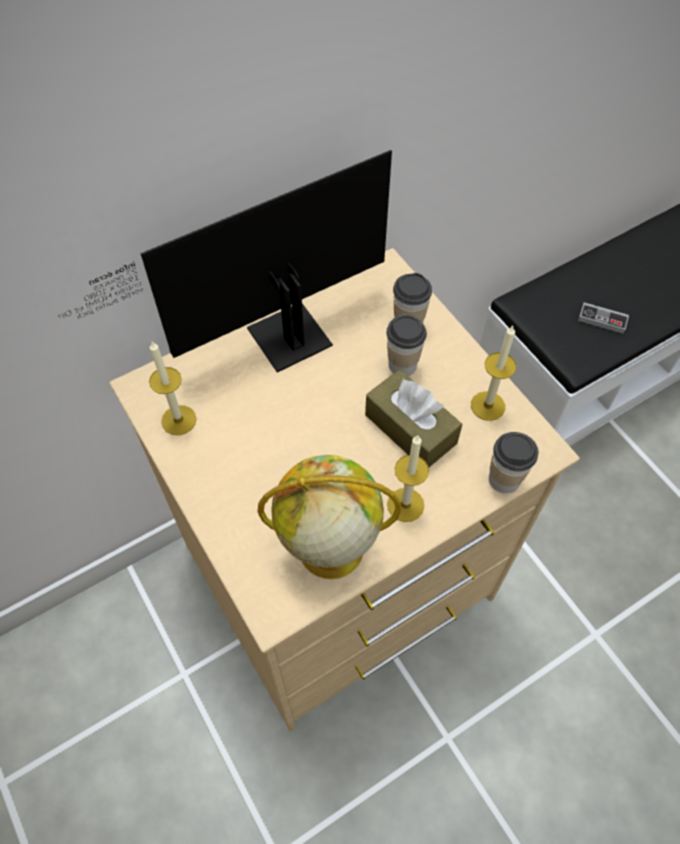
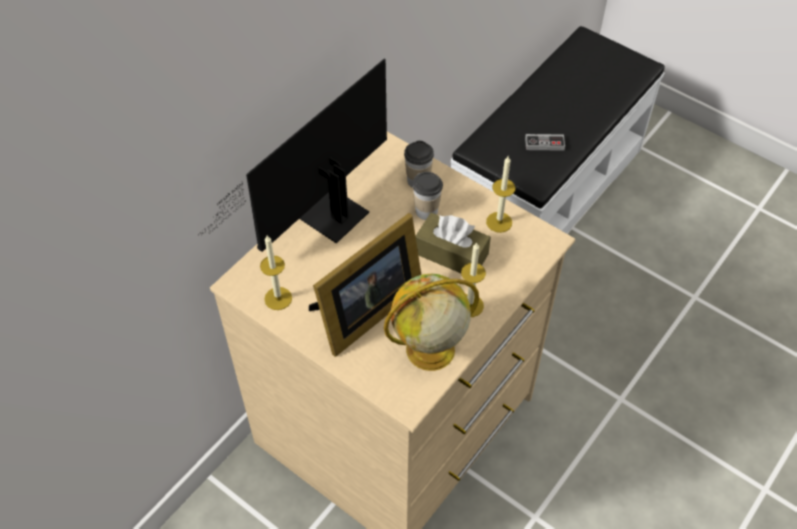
camera: 20 degrees left, 5 degrees down
(272, 471) = (364, 312): none -> picture frame
(504, 479) = (530, 268): cup -> none

